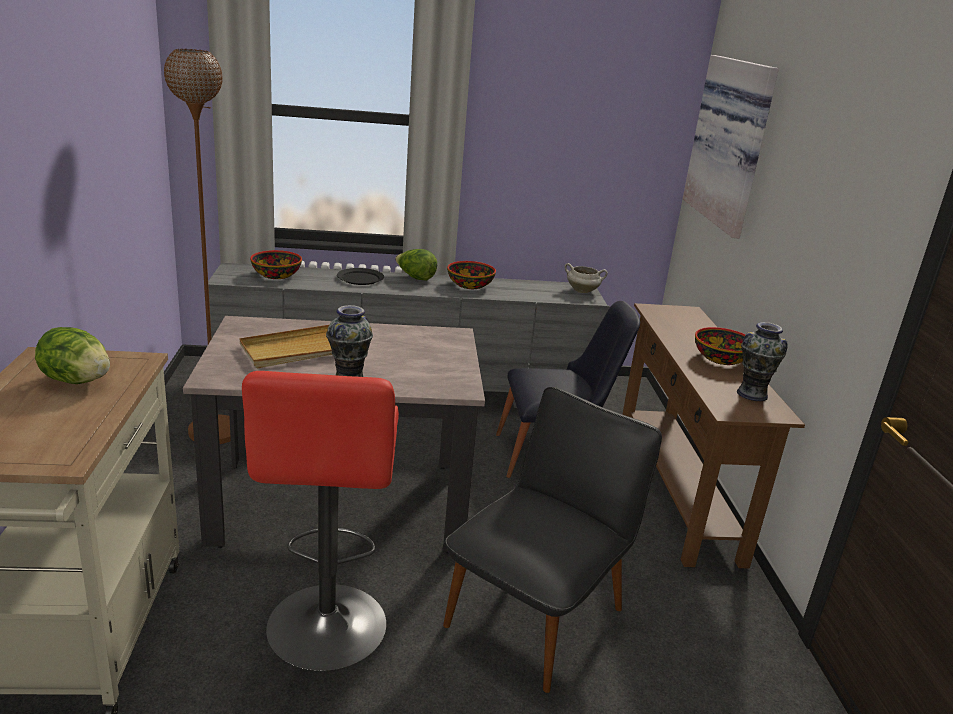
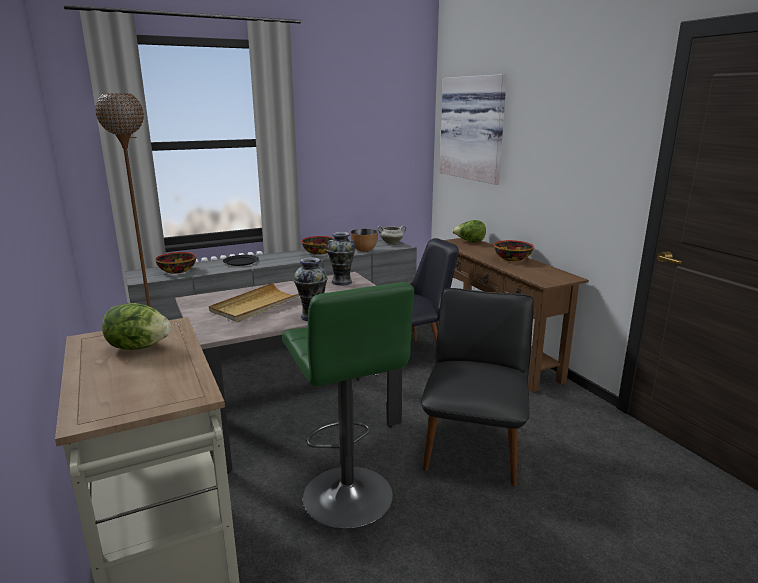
camera: 20 degrees left, 5 degrees down
(325, 627) = (347, 497): red stool -> green stool
(415, 278) = (278, 255): lettuce -> lettuce (469, 242)
(532, 295) = (364, 250): none -> bowl
(752, 394) = (547, 271): vase -> vase (341, 282)

